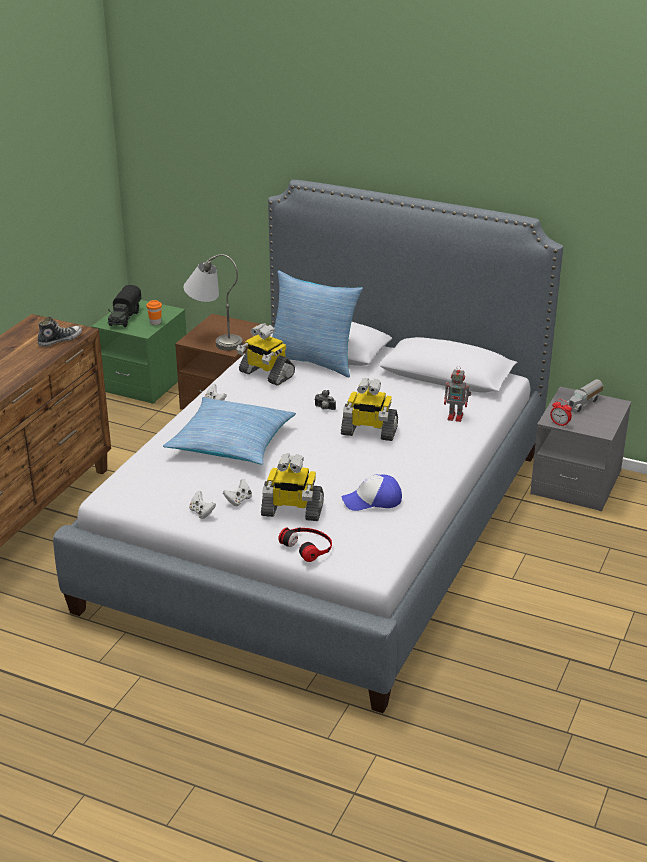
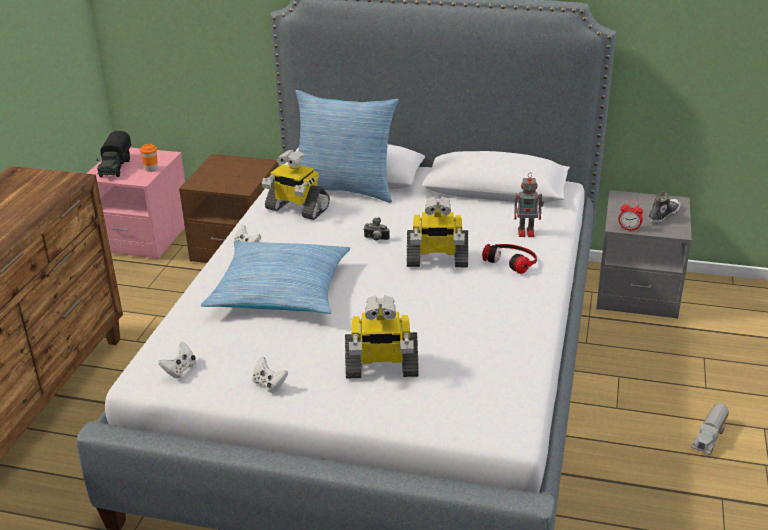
camera: 10 degrees left, 0 degrees up
(60, 340) = (50, 191): shoe -> shoe (663, 215)
(144, 382) = (143, 237): green nightstand -> pink nightstand
(214, 339) = (222, 180): grey table lamp -> none
(238, 500) = (311, 362): white game controller -> white game controller (180, 370)
(308, 546) = (418, 411): headphones -> headphones (511, 260)
(372, 500) = (474, 341): cap -> none
(584, 403) = (643, 204): toy truck -> toy truck (709, 438)

